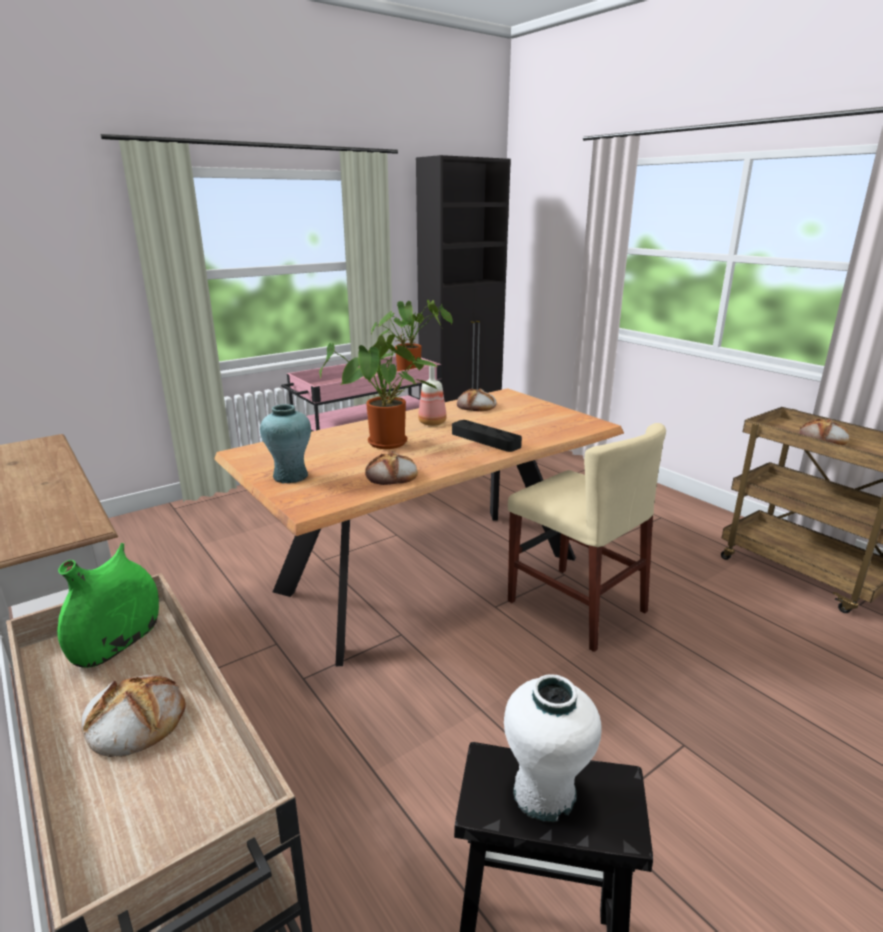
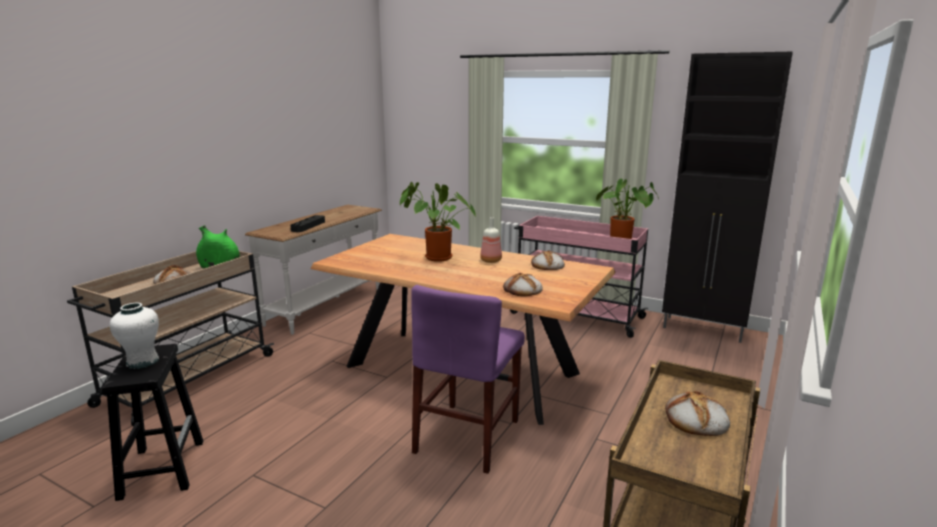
camera: 65 degrees right, 5 degrees down
(290, 476) = (368, 250): turquoise vase -> none
(392, 475) = (388, 267): bread -> bread (522, 290)
(485, 440) = (474, 277): black tray -> black tray (308, 226)
(576, 606) = (467, 436): beige chair -> purple chair

